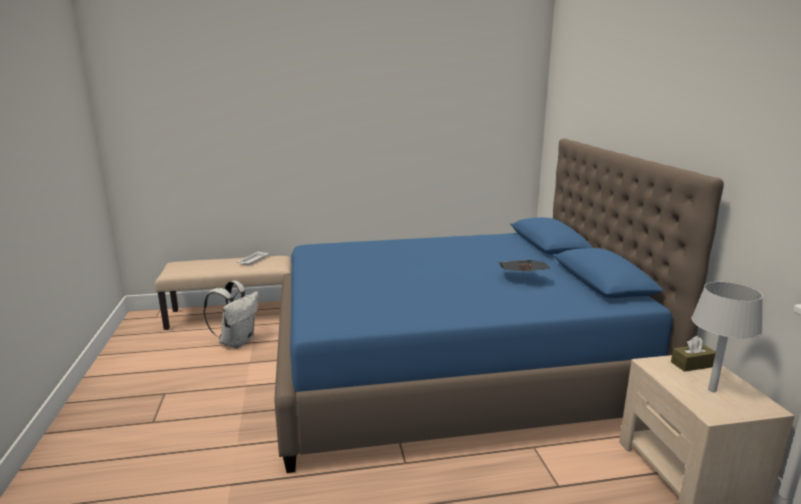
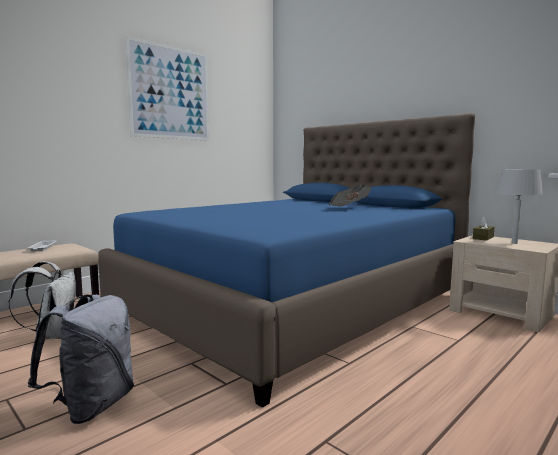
camera: 35 degrees left, 10 degrees down
(197, 420) = (92, 406): none -> grey backpack
(394, 99) = (170, 93): none -> picture

